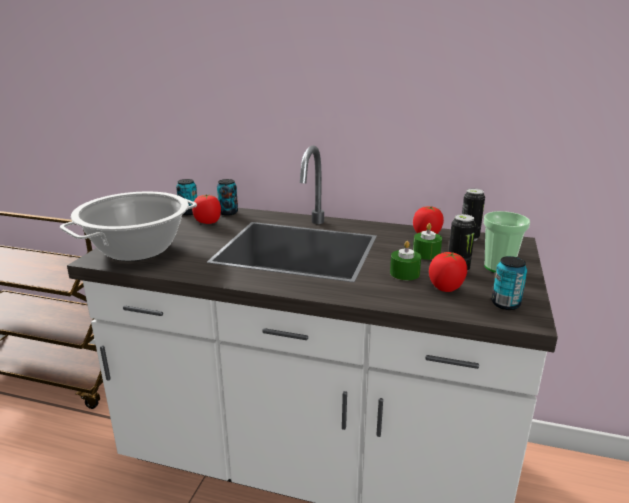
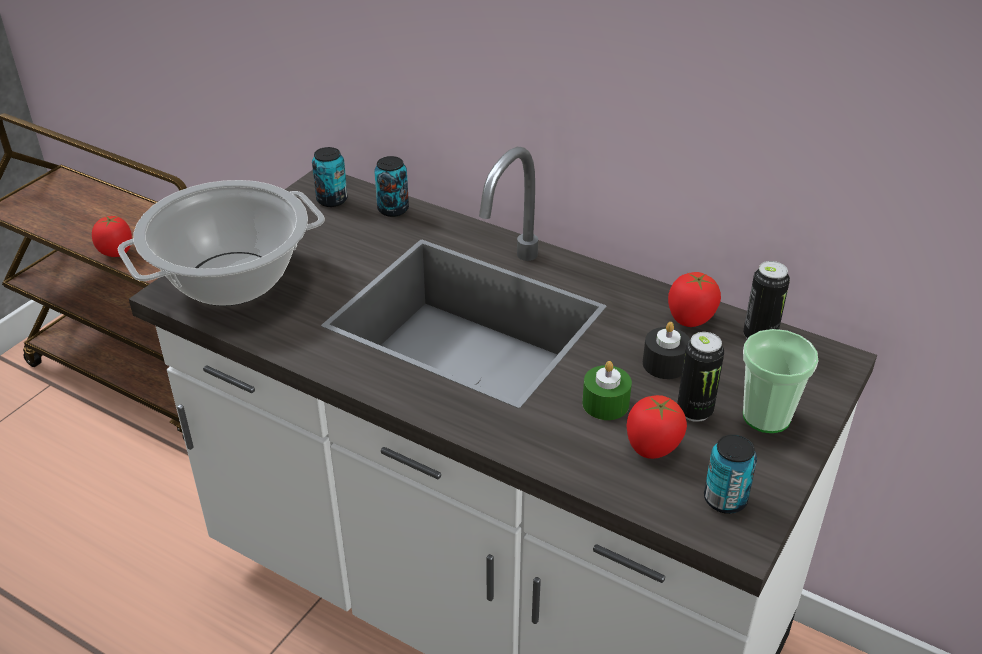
camera: 15 degrees right, 15 degrees up
(208, 222) = (354, 229): tomato -> tomato (116, 252)
(426, 253) = (665, 364): green candle -> black candle

